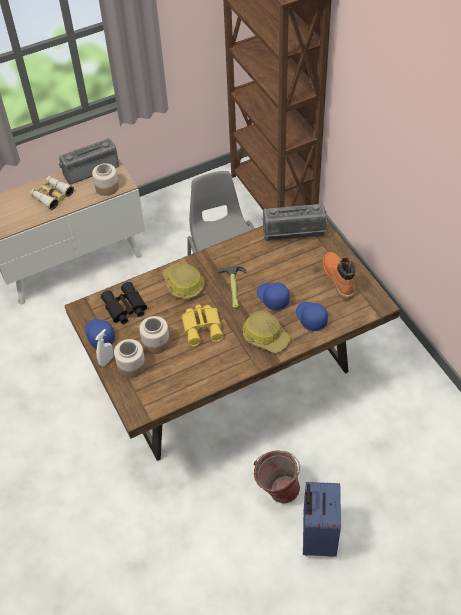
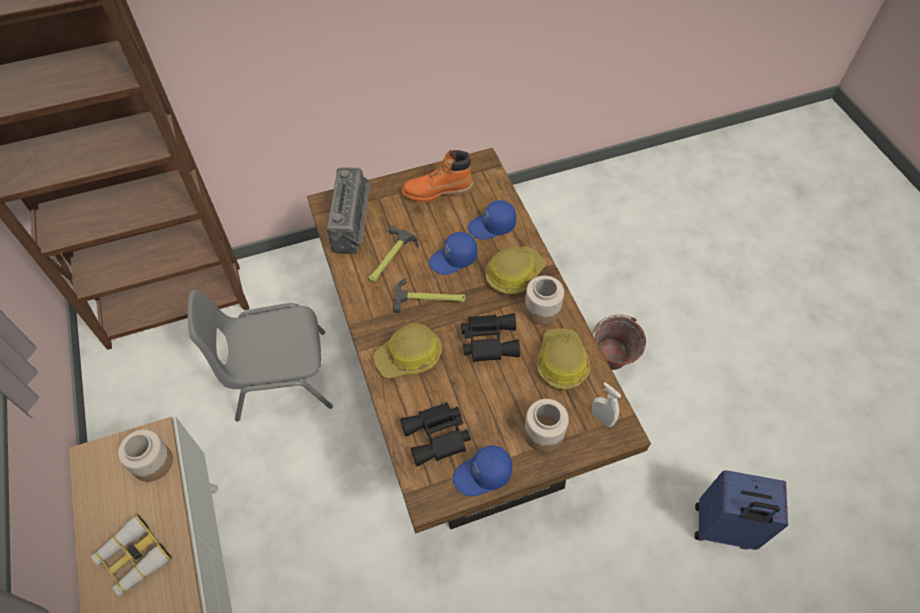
camera: 85 degrees left, 5 degrees up
(90, 169) = (95, 488): radio -> none
(106, 360) = (531, 466): white spray bottle -> white spray bottle (602, 418)
(156, 343) = (507, 398): jar -> jar (542, 309)
(189, 372) = (561, 362): none -> hard hat
(203, 327) = (488, 340): yellow binoculars -> black binoculars
(265, 260) = (389, 258): none -> hammer
(317, 537) = (664, 334): blue suitcase -> blue suitcase (722, 529)

